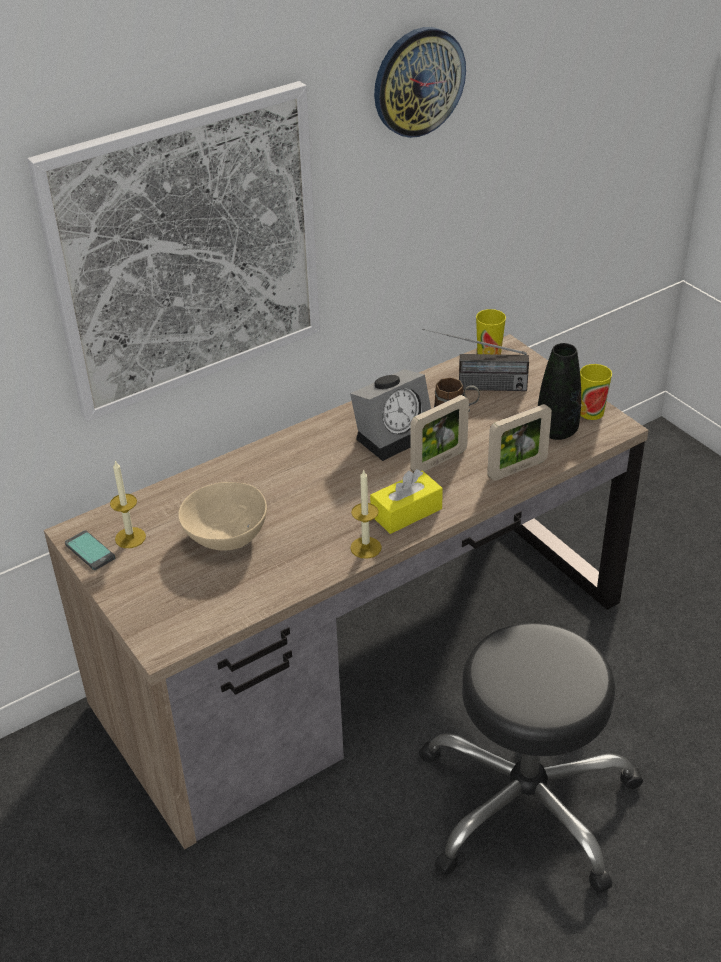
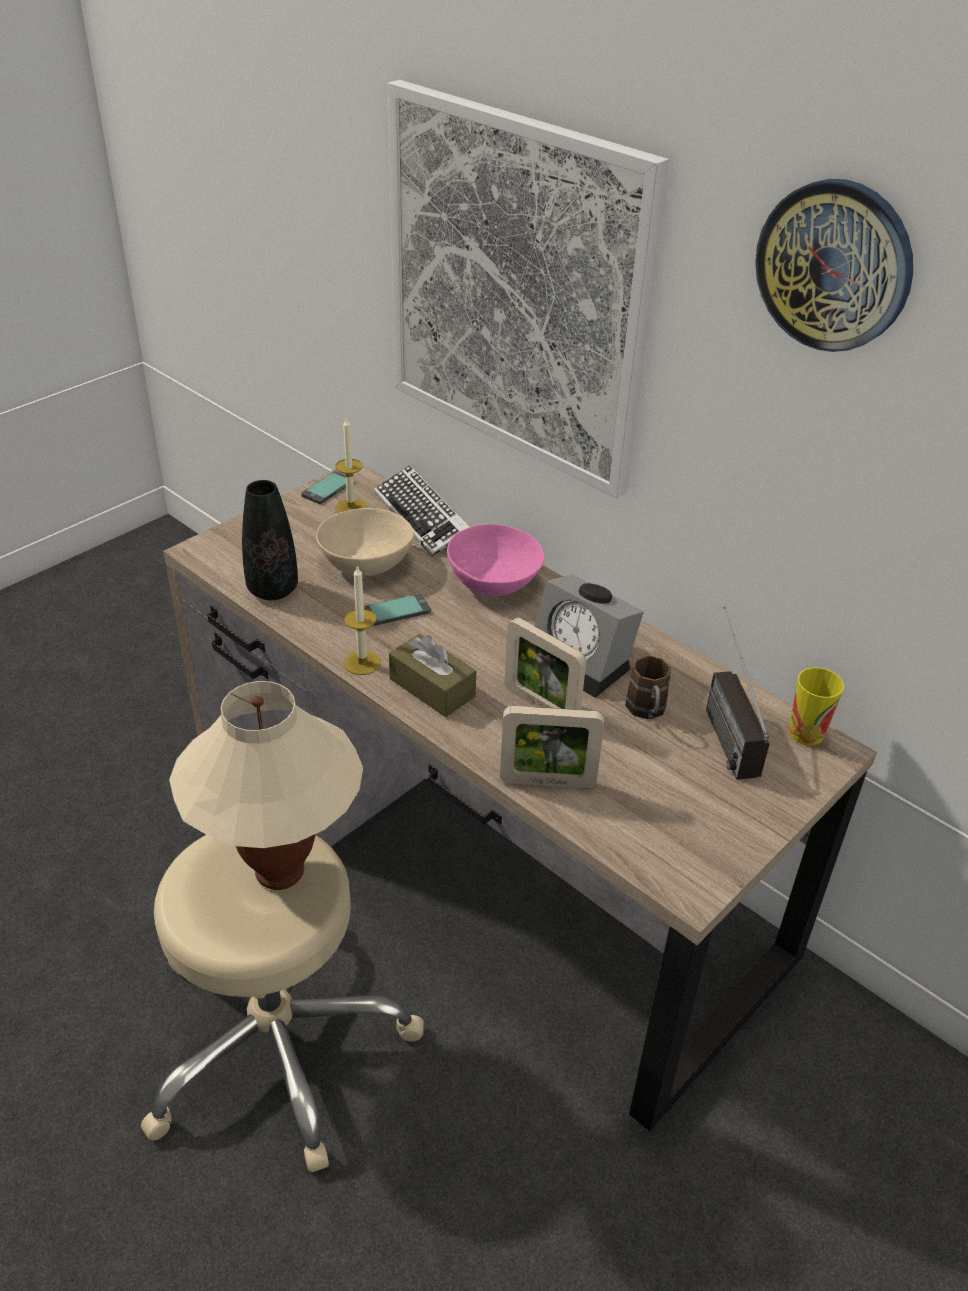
camera: 75 degrees right, 0 degrees up
(168, 494) = (422, 517): none -> keyboard
(280, 464) = (494, 581): none -> pink bowl
(302, 522) = (397, 610): none -> phone
(406, 512) = (432, 688): yellow tissue box -> brown tissue box
(517, 469) = (547, 782): picture frame -> picture frame turned 45 degrees counterclockwise
(526, 655) = (279, 872): none -> beige table lamp
(526, 801) = (278, 1039): black stool -> beige stool
(556, 431) = (650, 819): black vase -> black vase (273, 590)
(591, 412) = (715, 857): cup -> none

